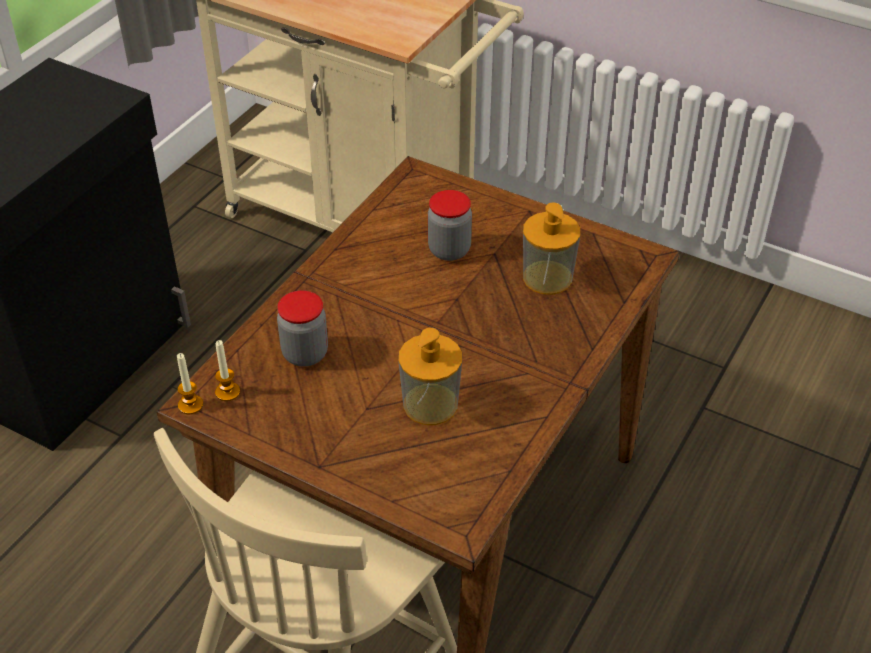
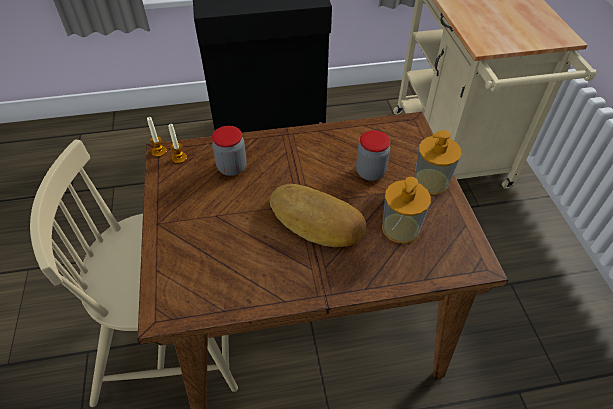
camera: 50 degrees right, 5 degrees up
(430, 404) = (243, 240): soap dispenser -> soap dispenser (431, 182)
(469, 332) = (316, 221): none -> bread

